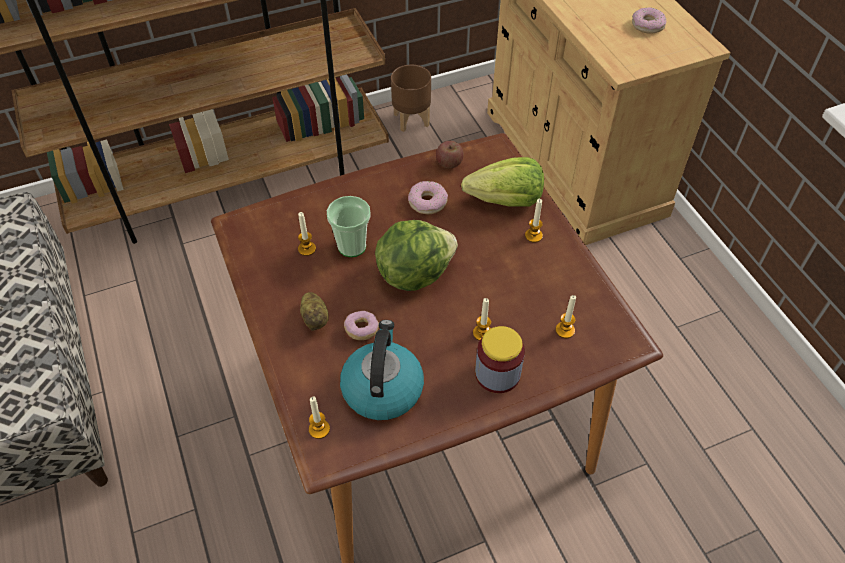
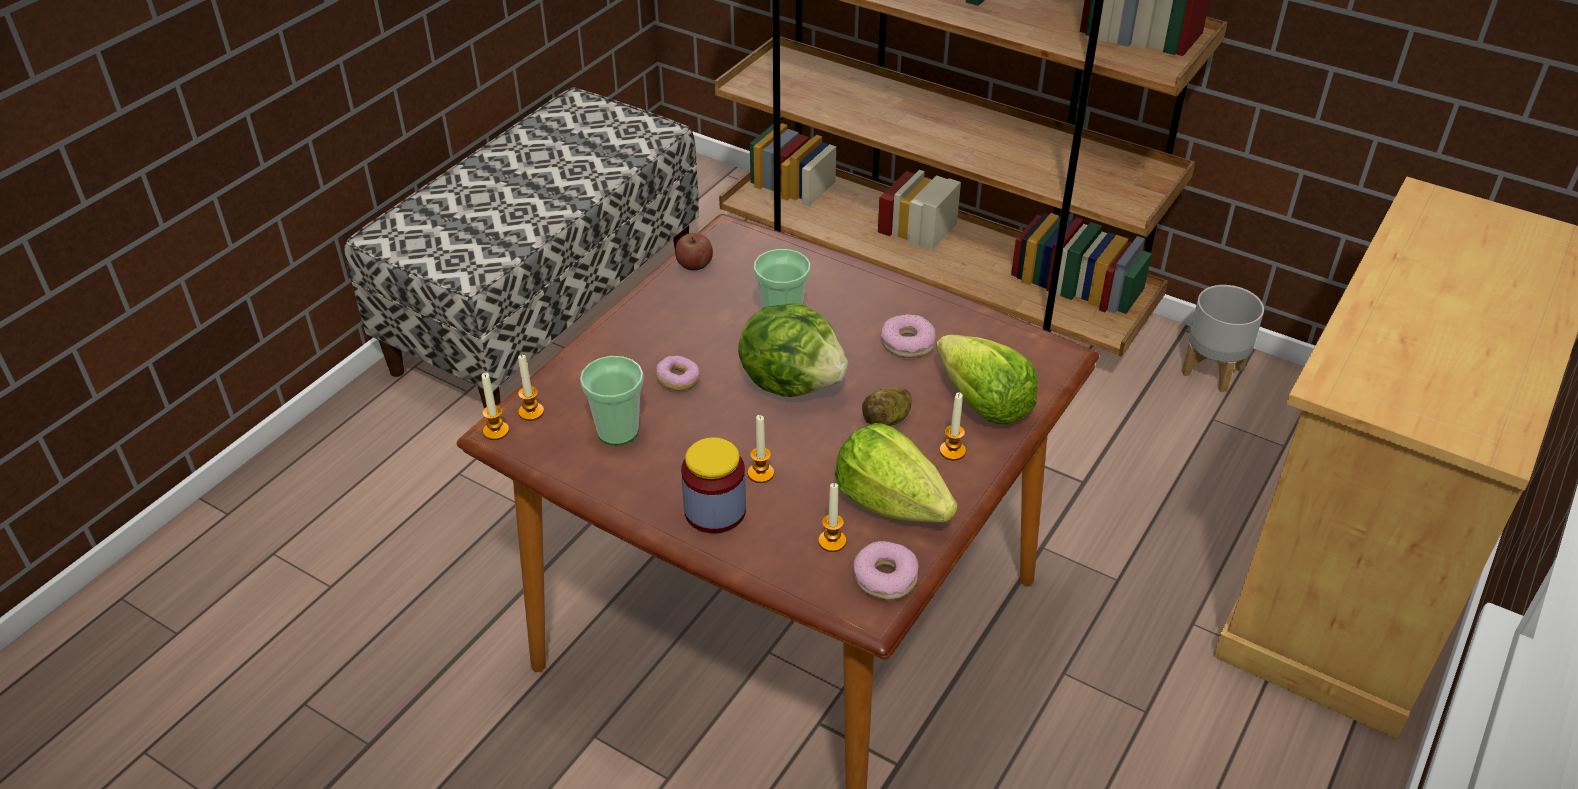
camera: 55 degrees right, 10 degrees down
(307, 249) = (745, 291): candle -> candle (496, 431)
(315, 318) = (662, 342): potato -> potato (887, 420)
(382, 388) = (618, 431): kettle -> cup
(410, 120) = (1211, 370): brown planter -> grey planter
(449, 163) = (988, 331): apple -> apple (694, 264)
(553, 286) = (891, 502): none -> lettuce
(647, 25) = (1458, 373): donut -> donut (885, 577)

